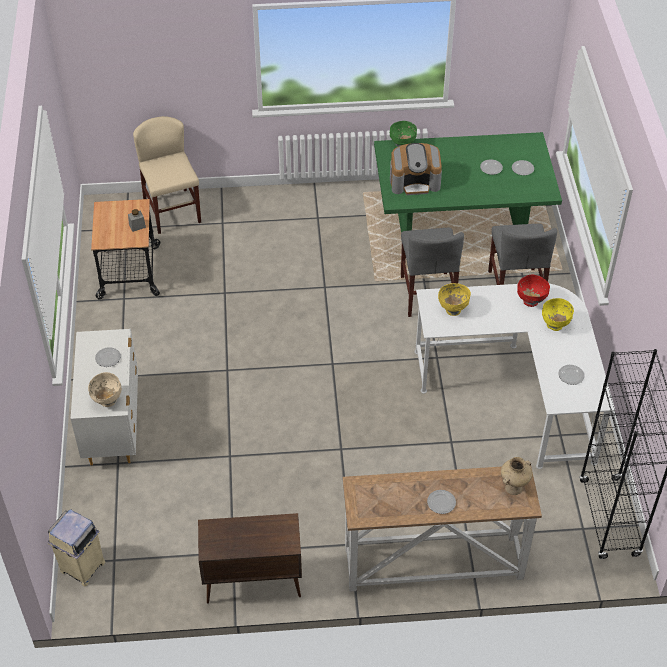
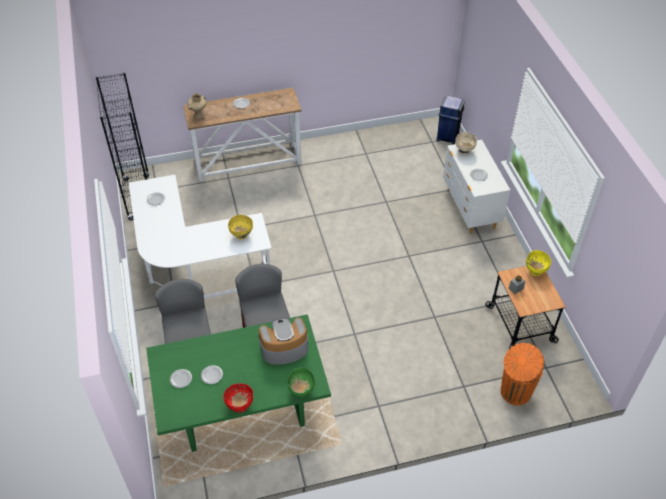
camera: 170 degrees right, 0 degrees up
(82, 567) = (447, 136): beige trash can -> blue trash can
(172, 211) = (514, 392): beige chair -> orange trash can
(252, 582) = (350, 141): brown cabinet -> none
(530, 301) = (181, 249): red bowl -> red bowl (240, 406)
(555, 325) = (164, 233): yellow bowl -> yellow bowl (535, 271)

